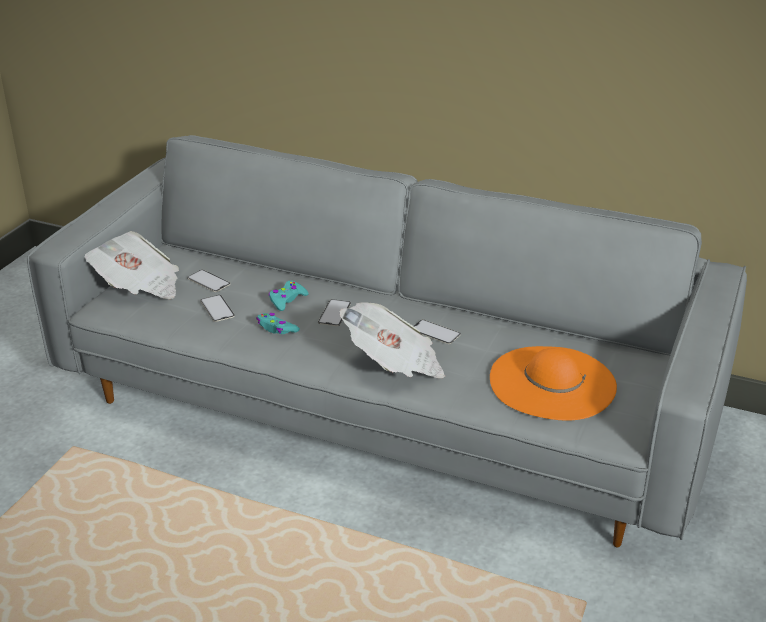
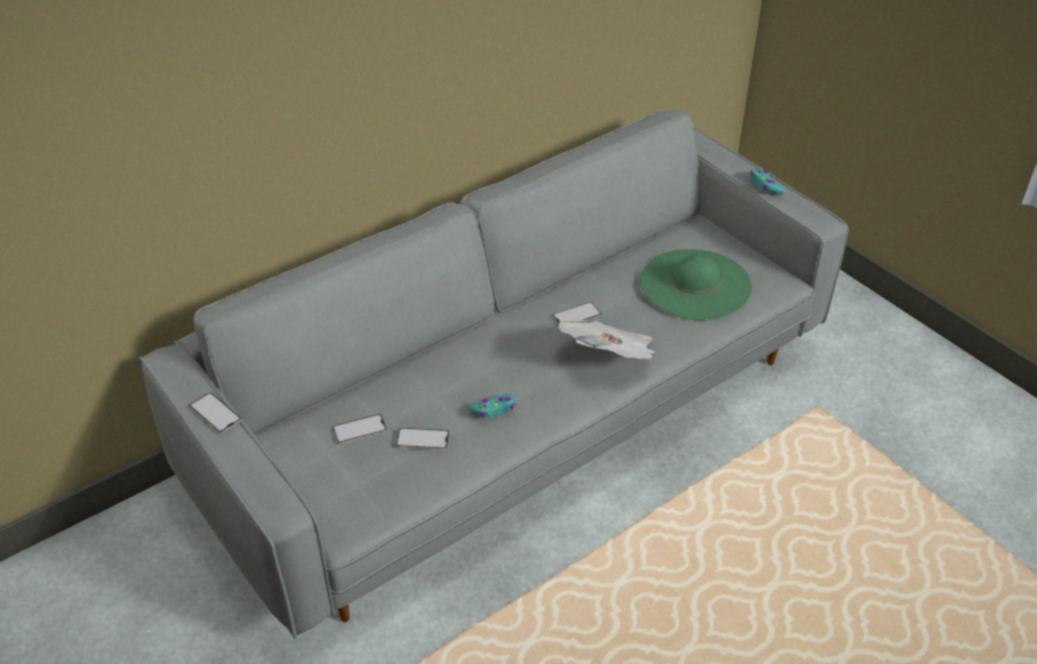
camera: 60 degrees left, 10 degrees up
(137, 285) = (319, 487): newspaper -> none
(287, 300) = (447, 385): turquoise game controller -> turquoise game controller (765, 185)
(334, 313) = (498, 362): phone -> phone (215, 413)
(552, 382) = (695, 284): orange hat -> green hat

